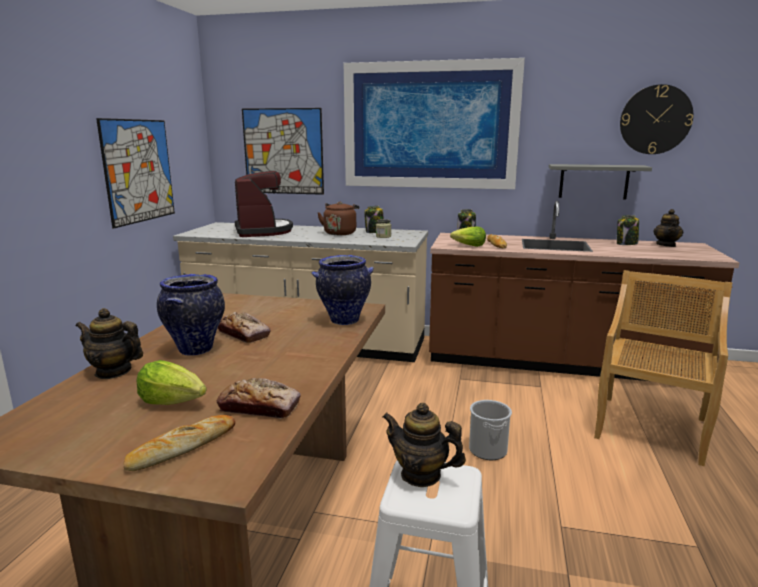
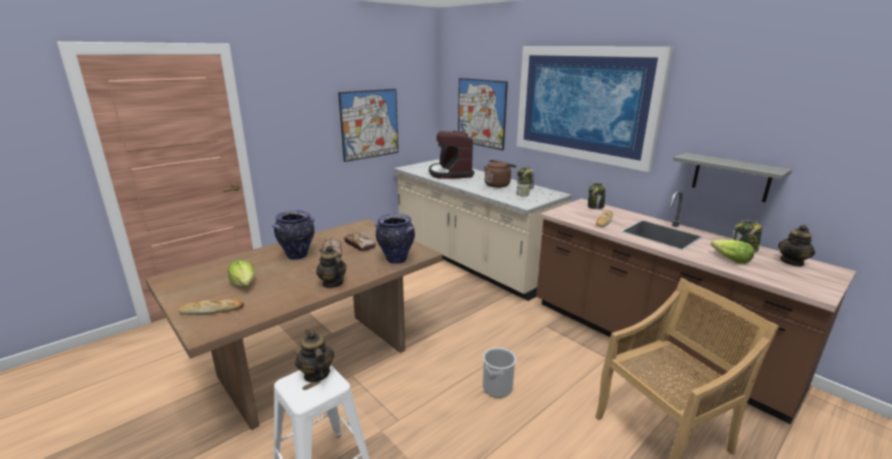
camera: 35 degrees right, 5 degrees up
(113, 372) = (249, 258): teapot -> teapot (332, 283)
(260, 407) = (268, 302): bread -> bread (360, 245)
(263, 231) = (450, 173): coffee machine -> coffee machine turned 150 degrees clockwise
(469, 246) = (575, 218): lettuce -> lettuce (730, 259)
(655, 120) = (813, 120): wall clock -> none

